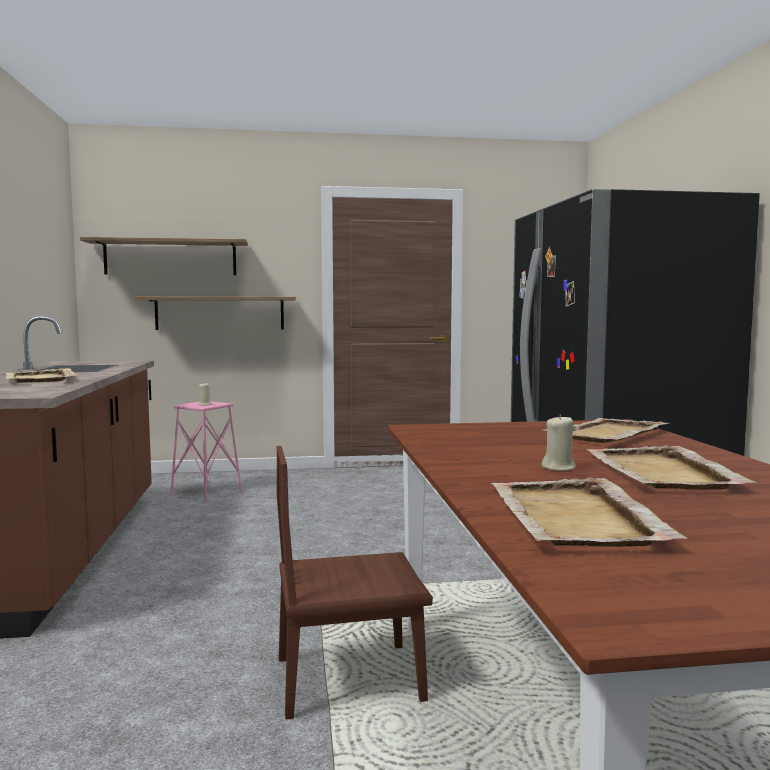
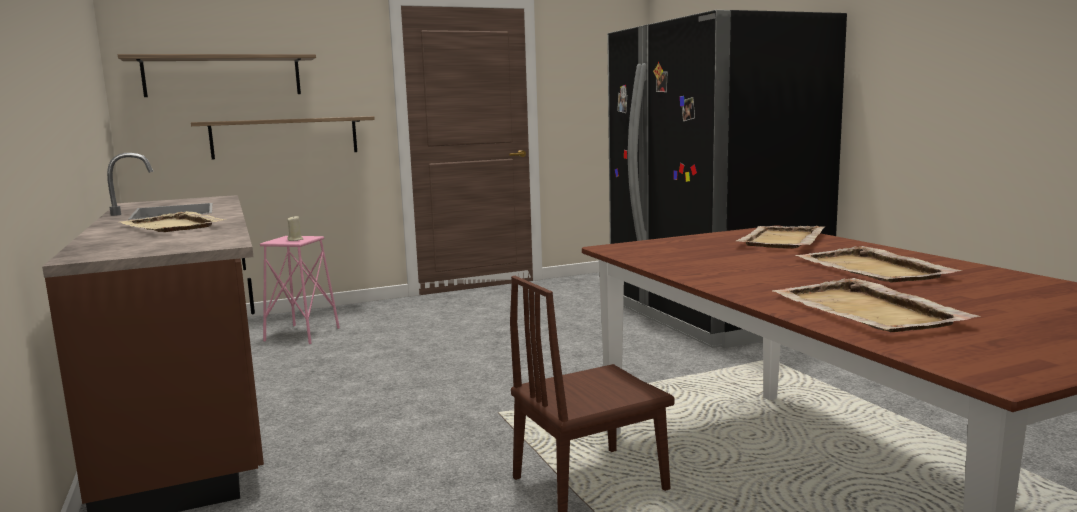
camera: 15 degrees left, 5 degrees up
(559, 468) = (792, 273): beige candle -> none

